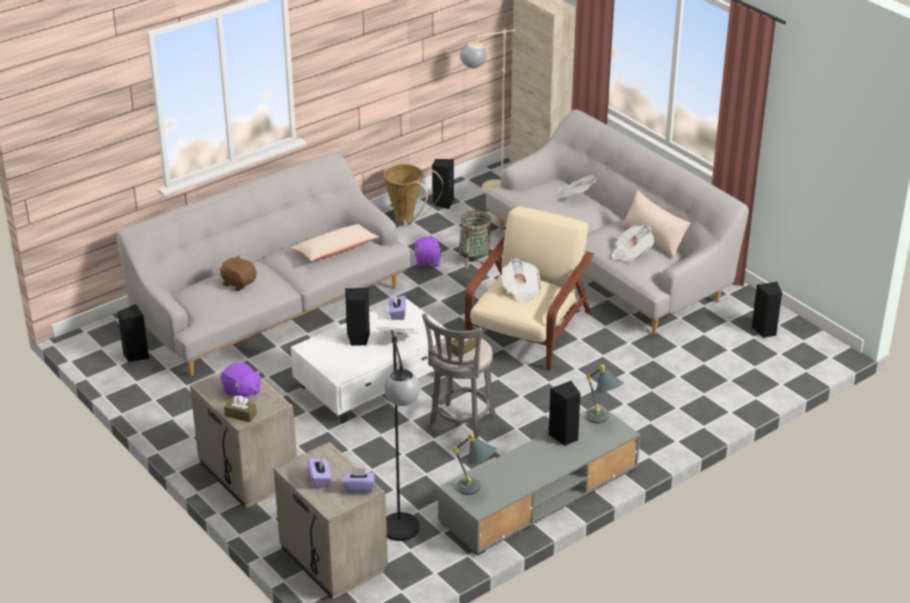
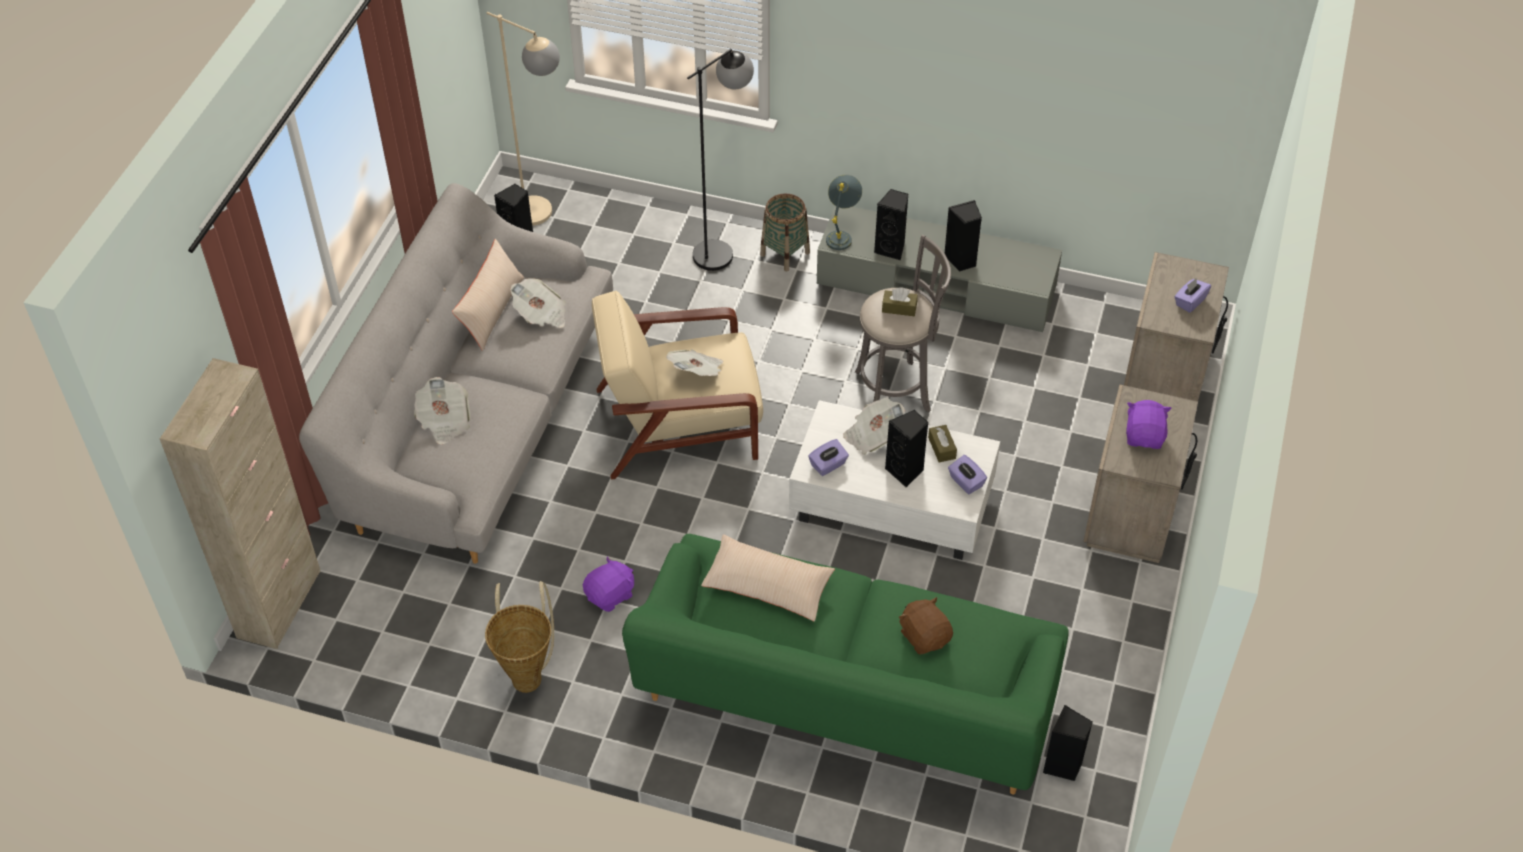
camera: 125 degrees left, 15 degrees up
(239, 283) = (925, 636): brown plush toy -> brown plush toy turned 150 degrees clockwise
(240, 415) = (1175, 414): brown tissue box -> brown tissue box (941, 448)
(271, 307) = (845, 694): grey sofa -> green sofa
(359, 488) = (1170, 270): purple tissue box -> purple tissue box (965, 482)
(403, 537) = (1087, 346): black floor lamp -> black floor lamp (723, 248)
(443, 203) = (449, 663): black speaker -> black speaker (961, 260)
(475, 259) = (567, 549): basket -> basket (785, 253)
(476, 490) = (1027, 269): grey table lamp -> none
(486, 191) = (381, 632): beige floor lamp -> beige floor lamp (544, 217)

